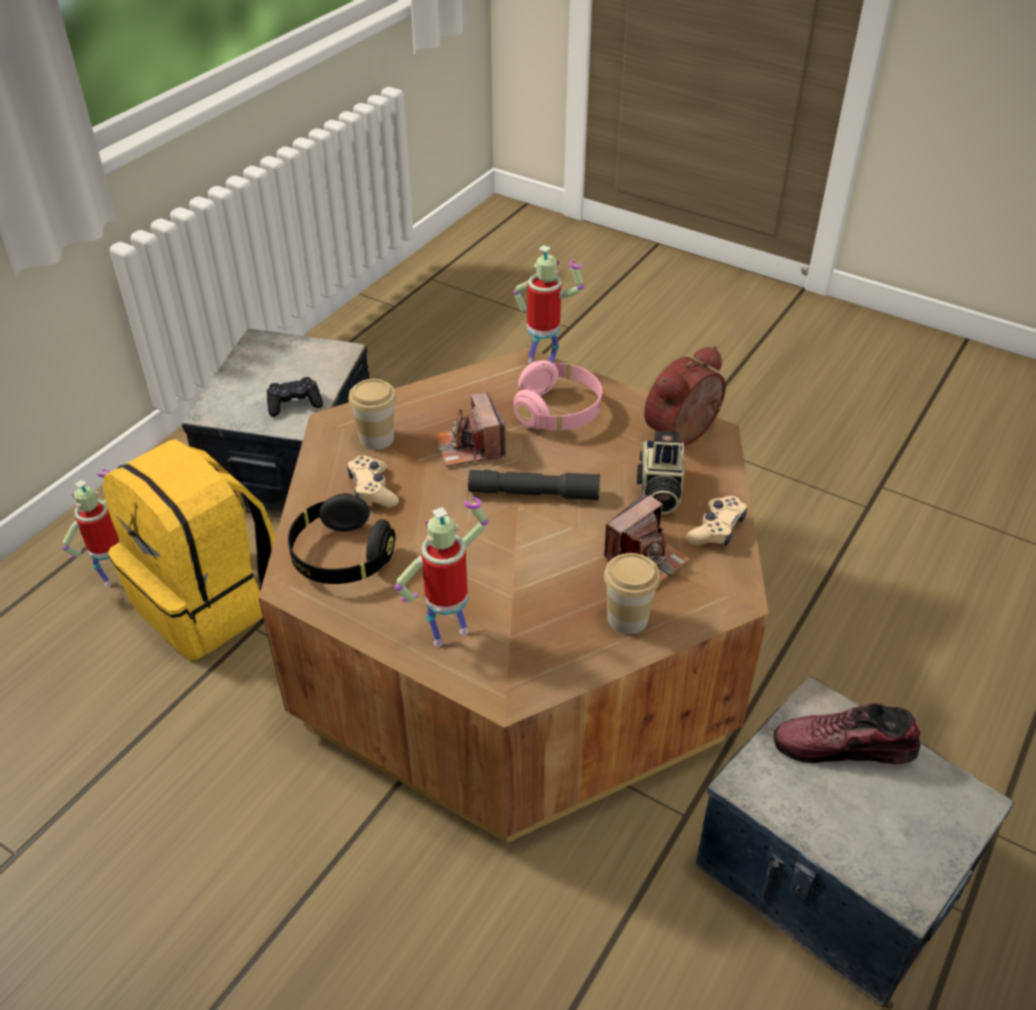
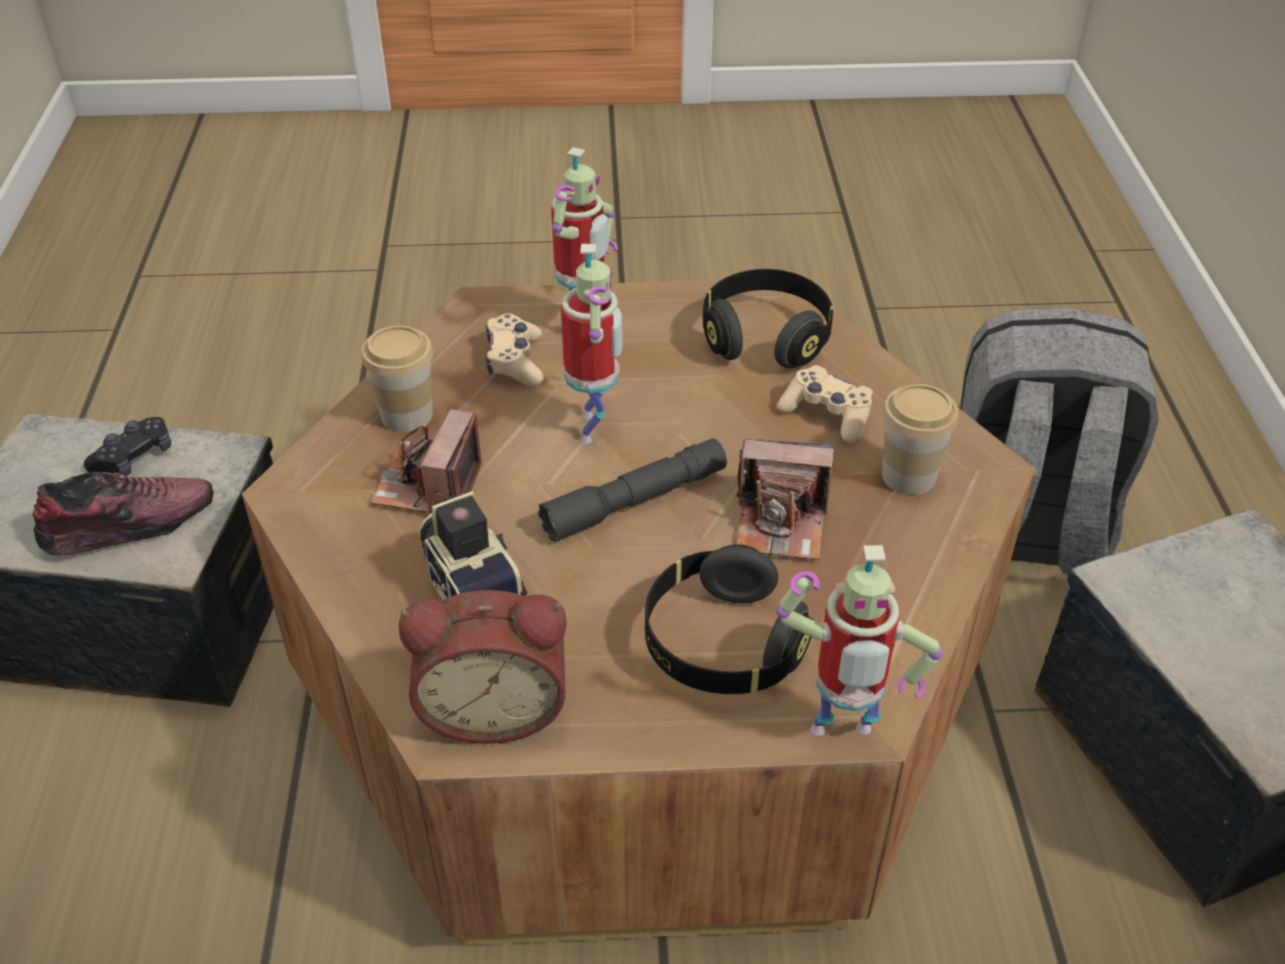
camera: 145 degrees right, 0 degrees up
(114, 575) = (1152, 506): toy robot -> toy robot (594, 428)
(209, 602) = (1019, 534): yellow backpack -> grey backpack
(294, 404) = (1177, 610): black game controller -> black game controller (134, 458)
(470, 447) = (781, 523): camera -> camera turned 150 degrees clockwise
(558, 412) = (722, 645): pink headphones -> black headphones
(685, 435) = (494, 707): alarm clock -> alarm clock turned 75 degrees clockwise
(716, 529) = (357, 566): beige game controller -> beige game controller (515, 361)

